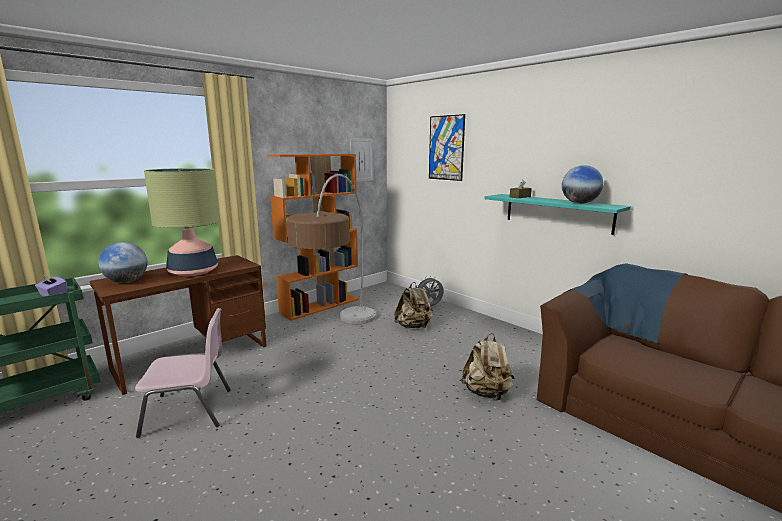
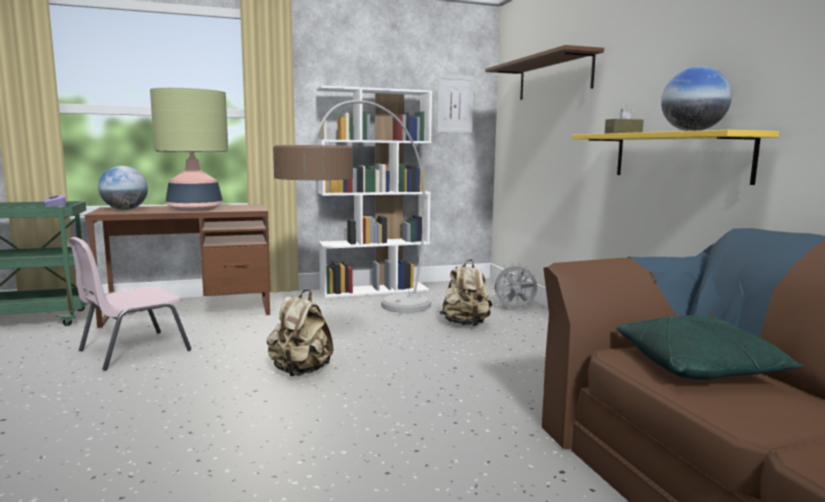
camera: 25 degrees right, 5 degrees down
(189, 411) = (132, 350): pink chair -> pink chair turned 120 degrees clockwise
(320, 306) = (374, 290): orange bookcase -> white bookcase
(446, 148) = (554, 77): picture -> brown shelf
(487, 393) = (477, 405): beige backpack -> beige backpack (300, 371)
(557, 213) = (678, 156): turquoise shelf -> yellow shelf
(638, 355) = (699, 368): none -> green pillow

